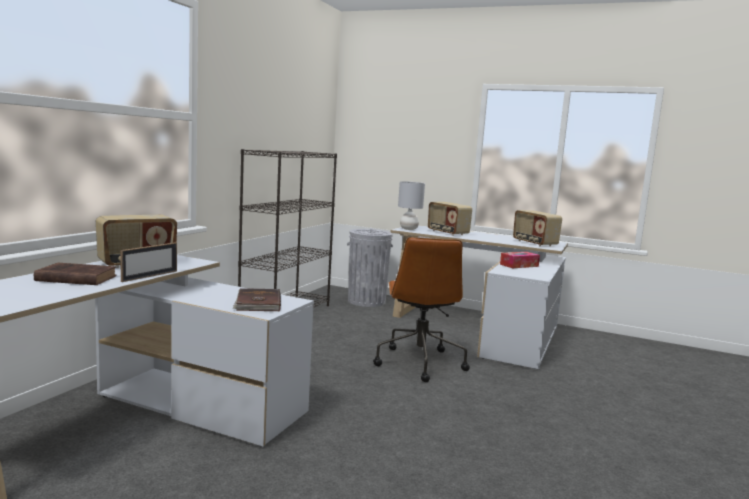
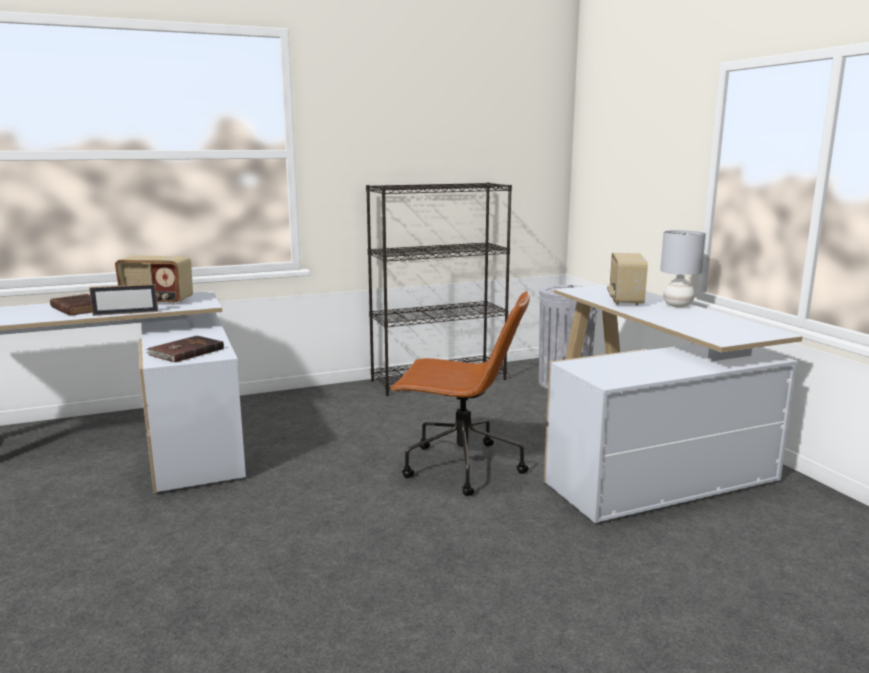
camera: 45 degrees right, 5 degrees up
(408, 229) = (583, 290): grey table lamp -> grey table lamp (677, 305)
(419, 362) = (460, 467): brown office chair -> brown office chair turned 120 degrees counterclockwise
(519, 265) = (642, 360): tissue box -> none
(534, 243) = (719, 329): radio -> none

